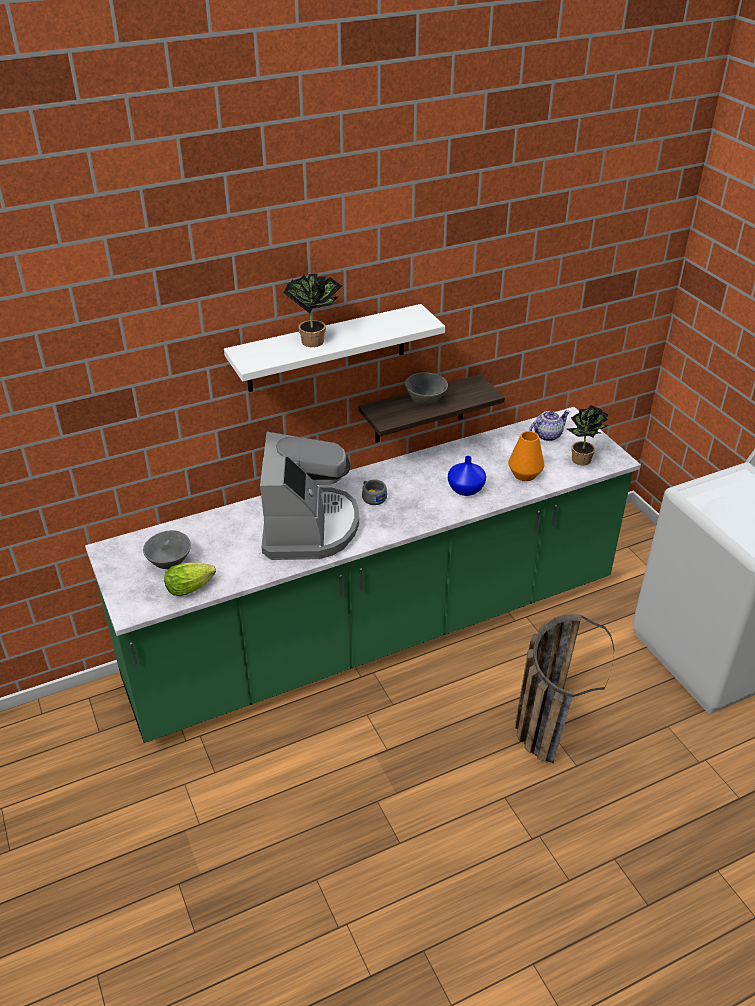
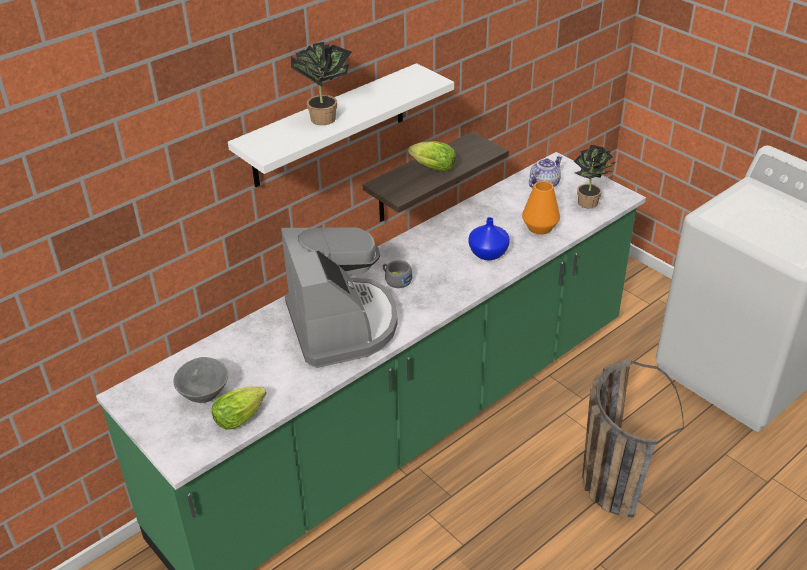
camera: 15 degrees left, 0 degrees up
(425, 401) = (431, 168): grey bowl -> lettuce

